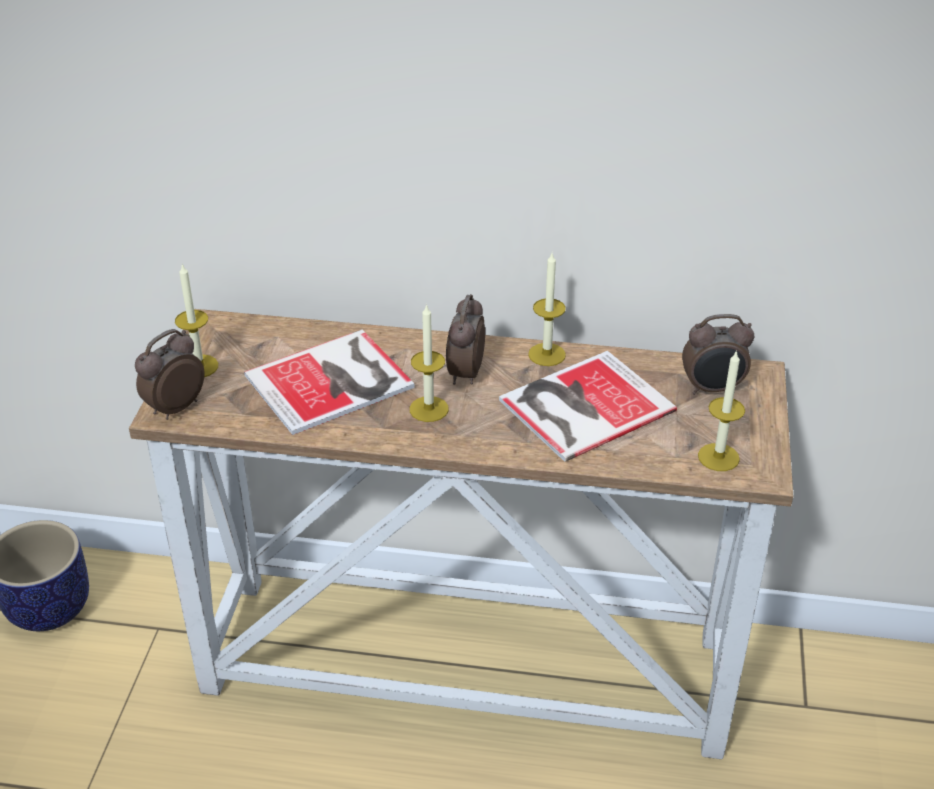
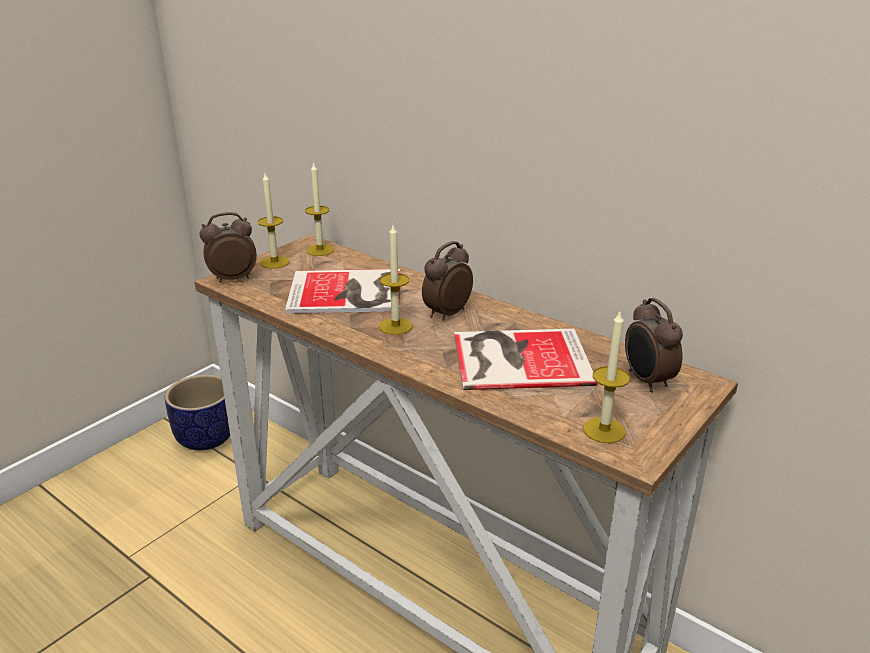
camera: 30 degrees right, 10 degrees down
(547, 354) = (523, 319): candle -> candle (320, 250)
(712, 389) = (646, 381): alarm clock -> alarm clock turned 45 degrees clockwise

